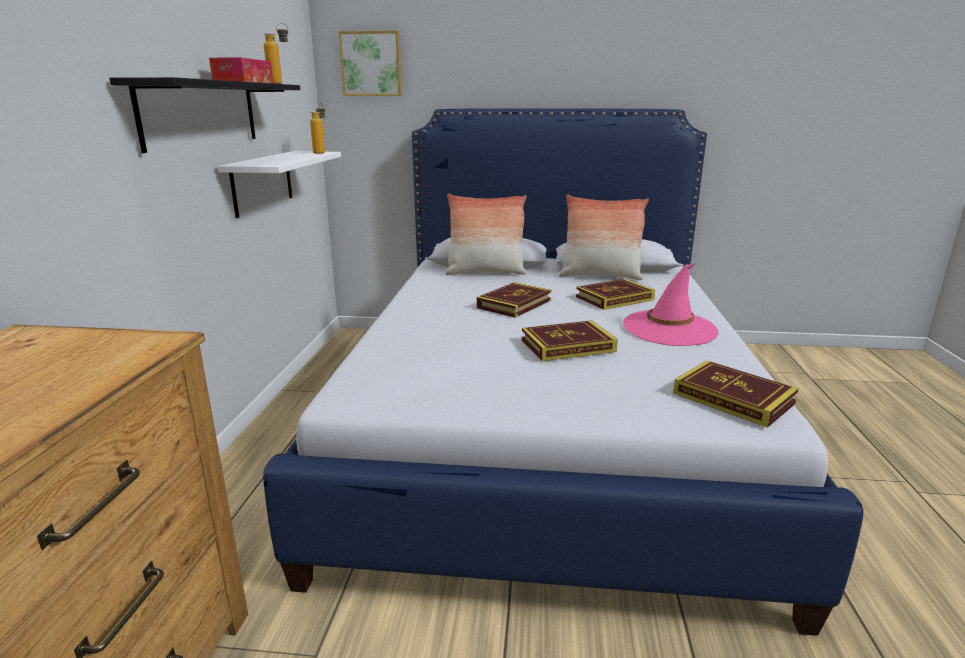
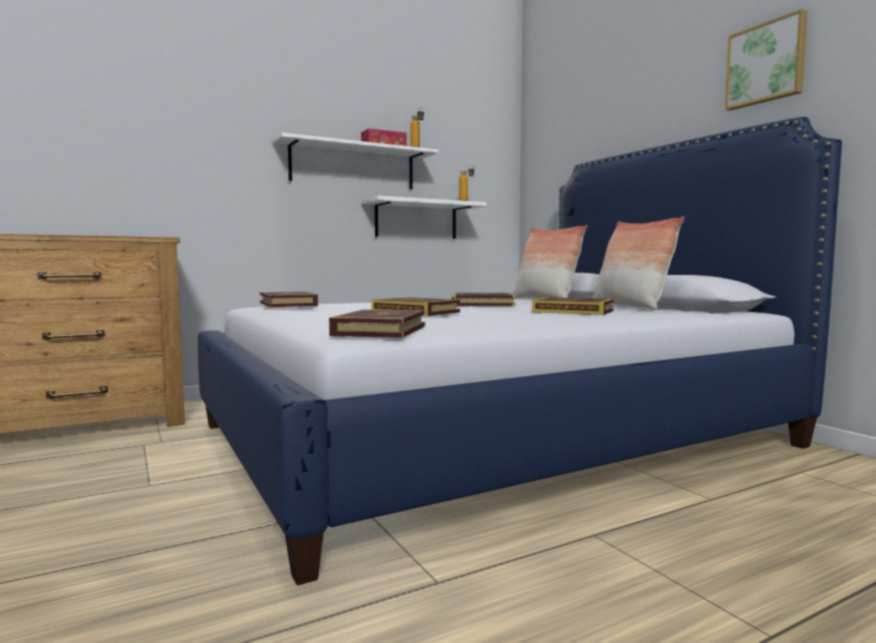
camera: 55 degrees right, 15 degrees down
(202, 114) = (353, 166): black shelf -> white shelf
(372, 64) = (549, 138): picture -> picture (766, 63)
(401, 380) = (288, 304): none -> book
(669, 328) = (526, 319): pink hat -> none

